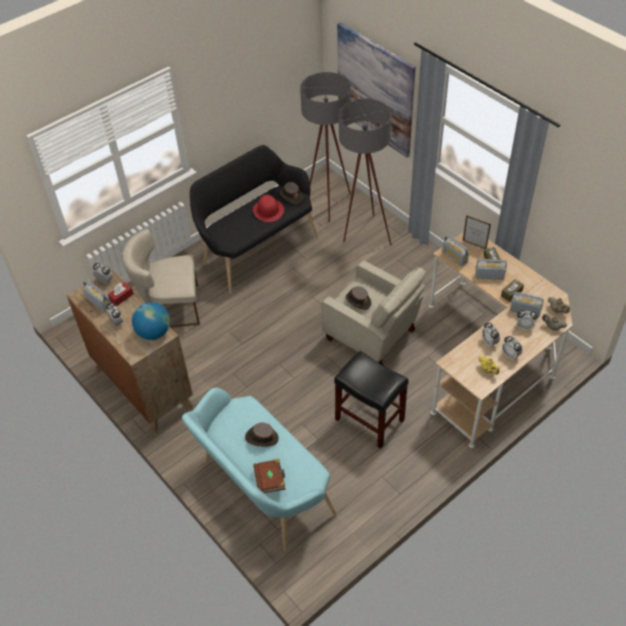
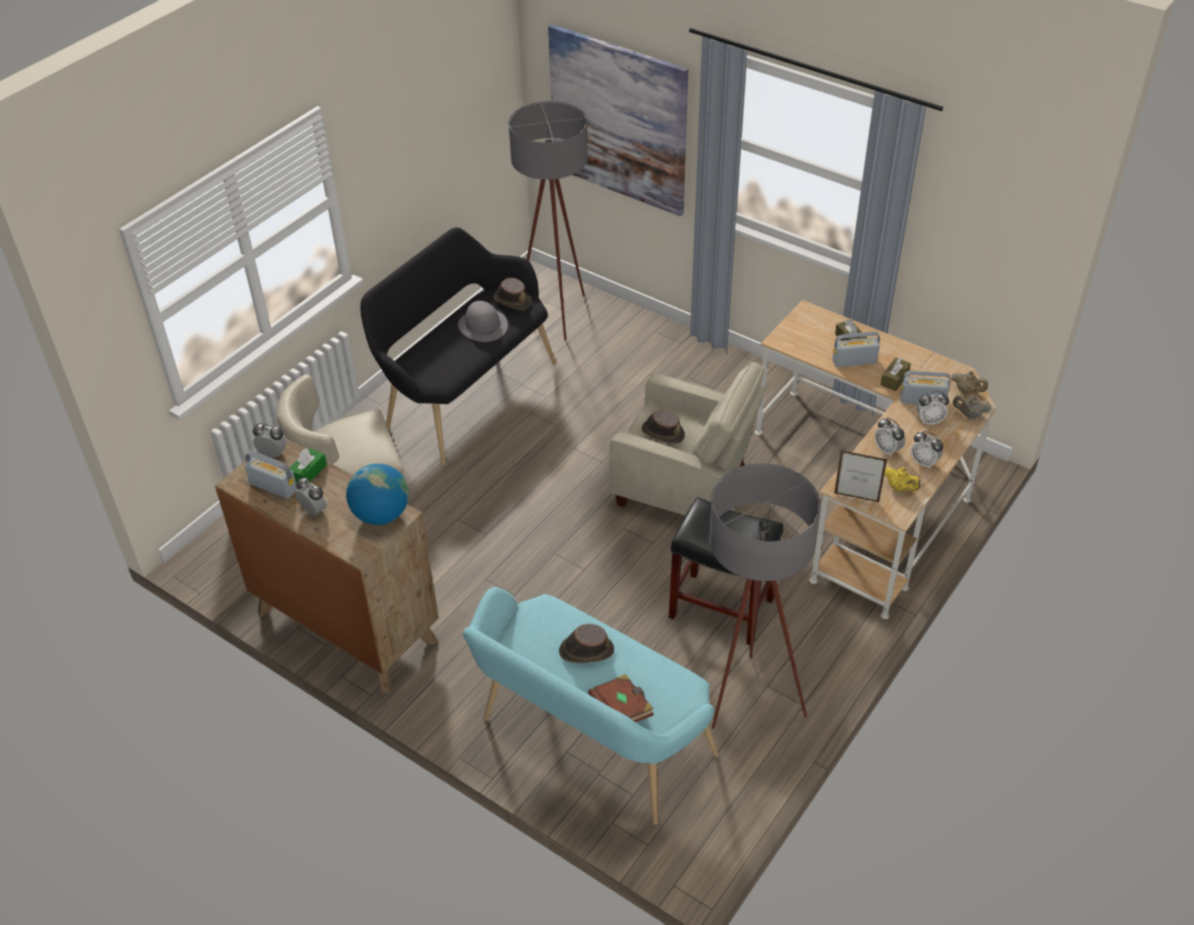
camera: 15 degrees left, 5 degrees down
(121, 297) = (308, 472): red tissue box -> green tissue box
(268, 210) = (483, 325): red hat -> grey hat
(363, 235) = (624, 350): grey floor lamp -> grey floor lamp (746, 705)
(454, 257) = (794, 344): radio -> none
(474, 245) = (817, 323): picture frame -> picture frame (856, 498)

